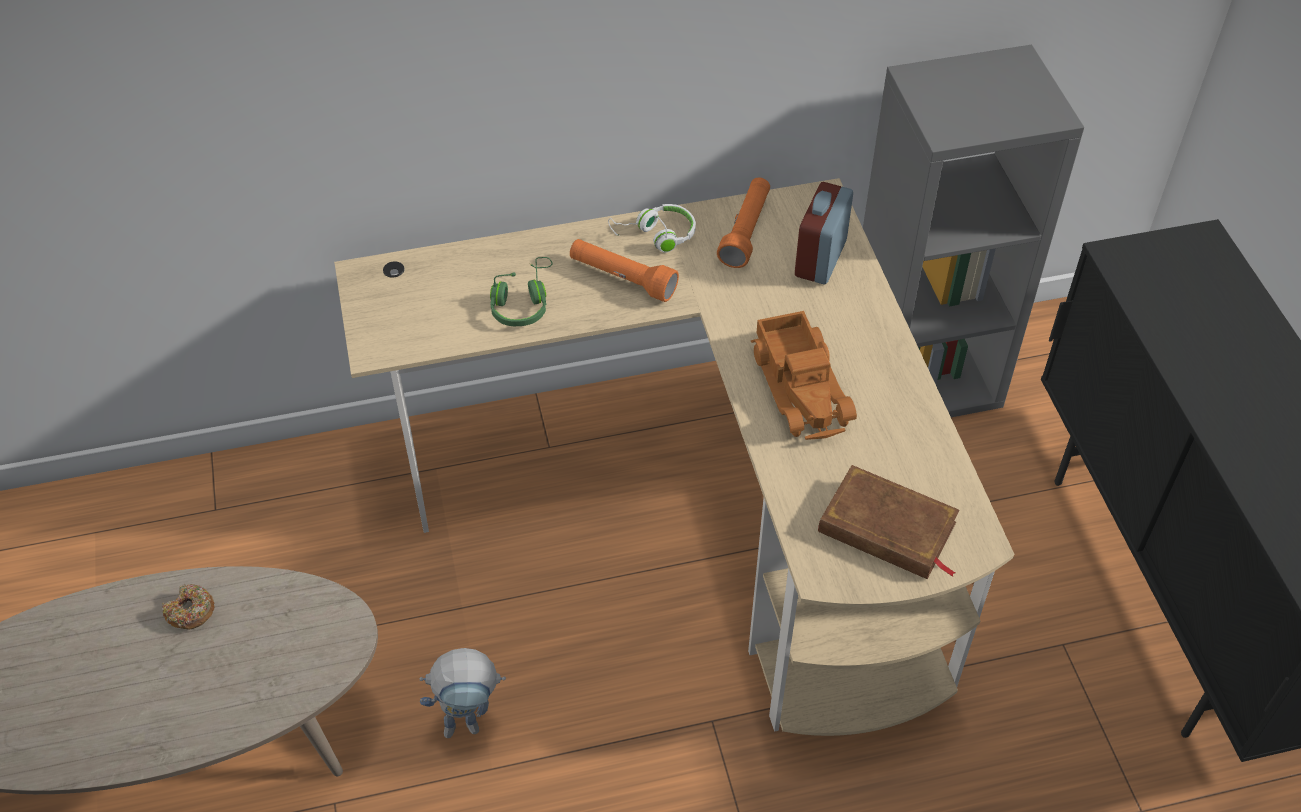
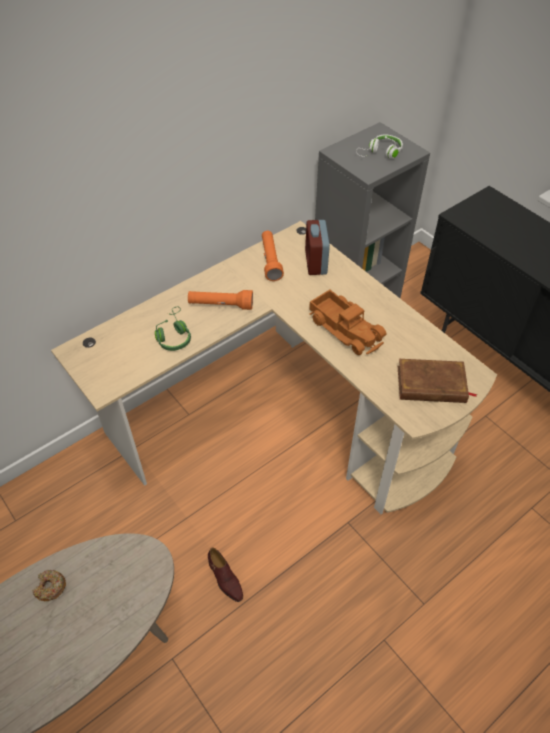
camera: 25 degrees left, 0 degrees up
(471, 723) = (225, 579): toy robot -> brown shoe
(656, 235) = (225, 277): white headphones -> white headphones (381, 153)

